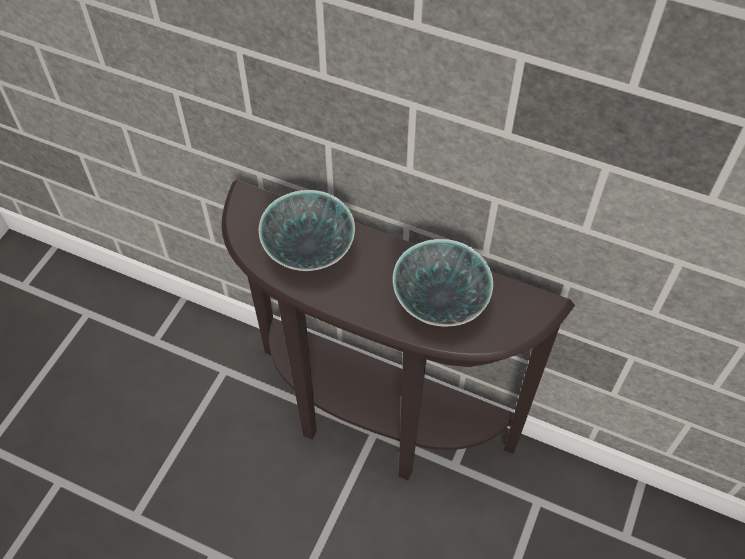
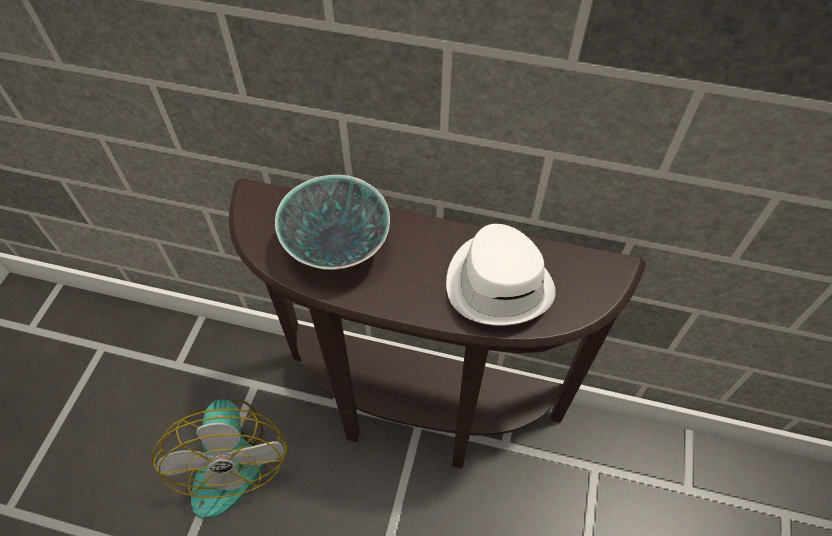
camera: 10 degrees left, 0 degrees up
(188, 432) = (226, 456): none -> fan
(439, 303) = (498, 283): bowl -> white hat

